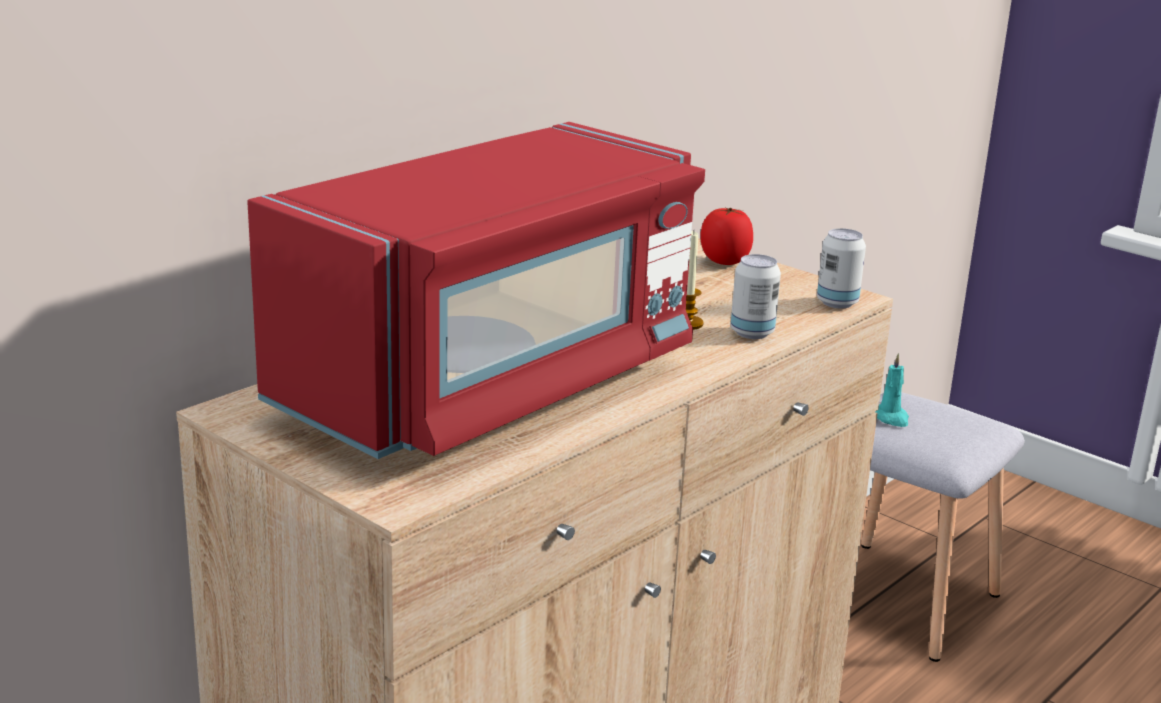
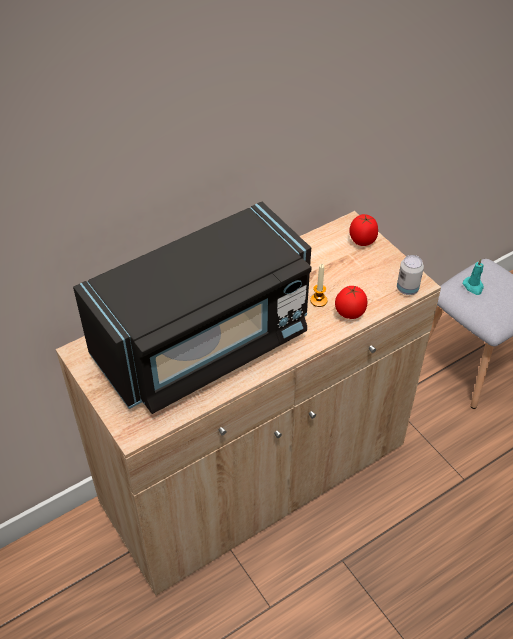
camera: 15 degrees right, 25 degrees up
(492, 383) = (204, 344): red microwave -> black microwave
(752, 333) = (349, 313): can -> tomato

